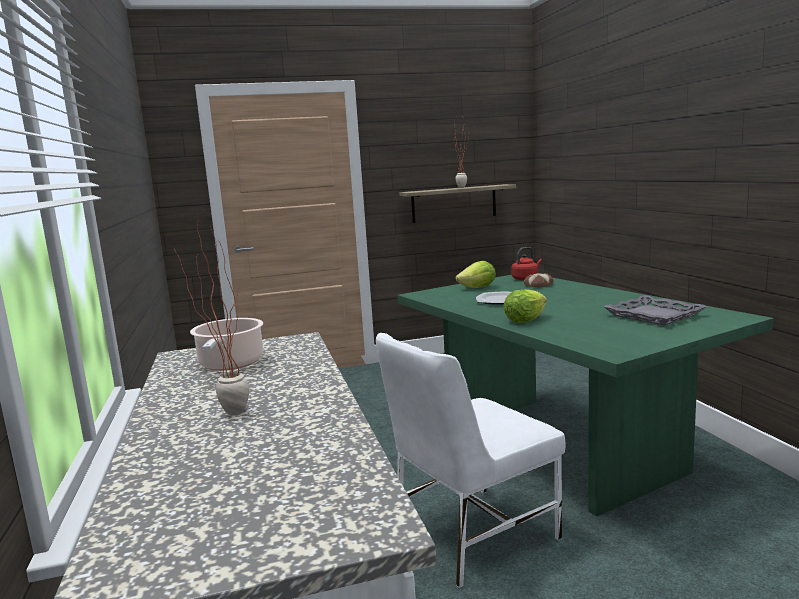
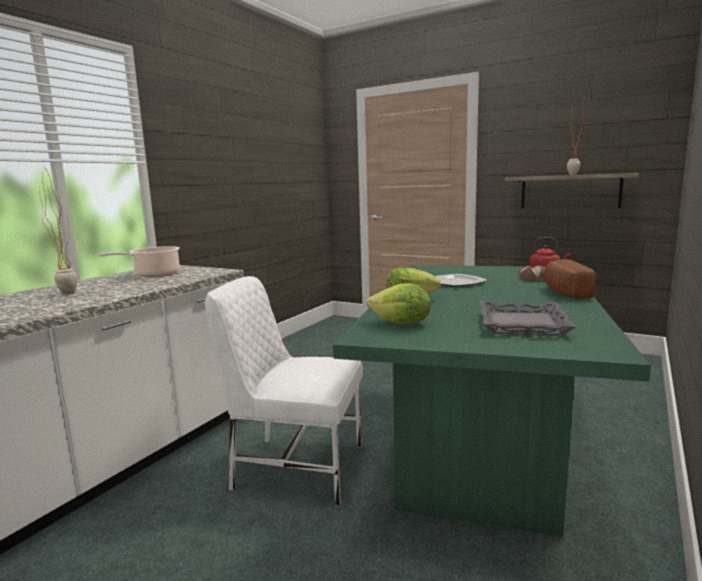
camera: 45 degrees right, 0 degrees up
(478, 288) = (478, 271): lettuce -> lettuce (401, 324)
(592, 290) = (563, 292): none -> bread

